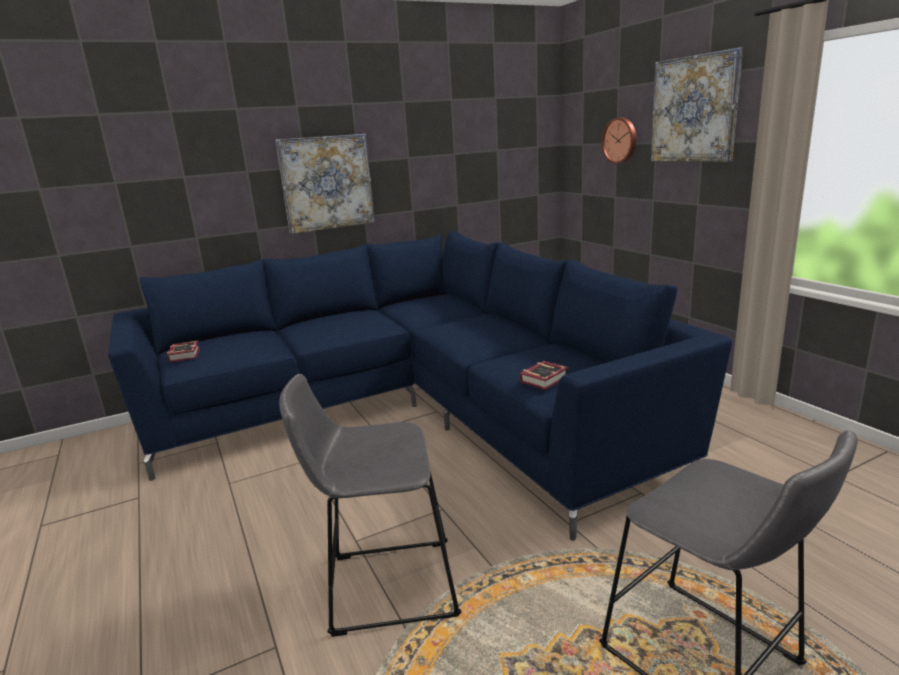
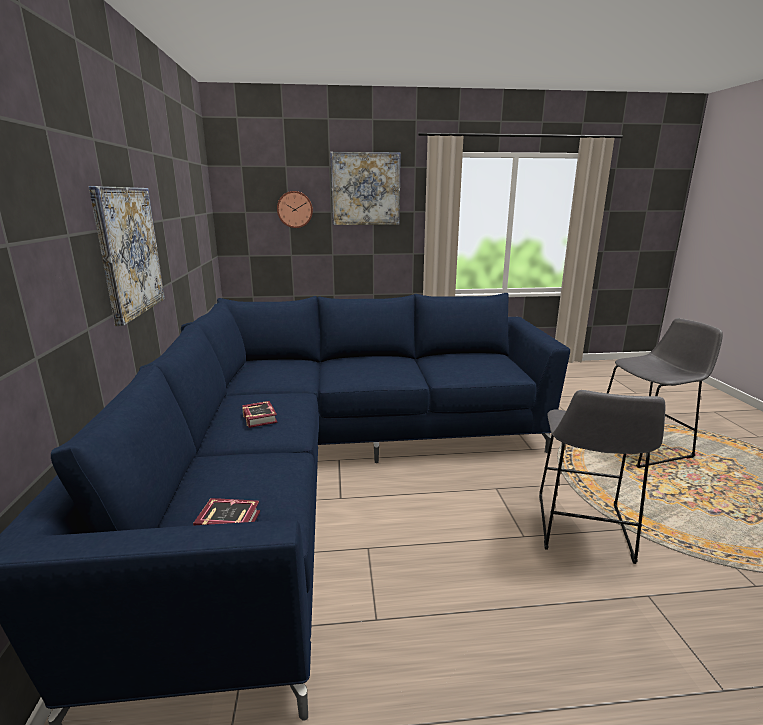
camera: 70 degrees left, 0 degrees up
(546, 379) = (494, 368): book -> book (260, 417)

